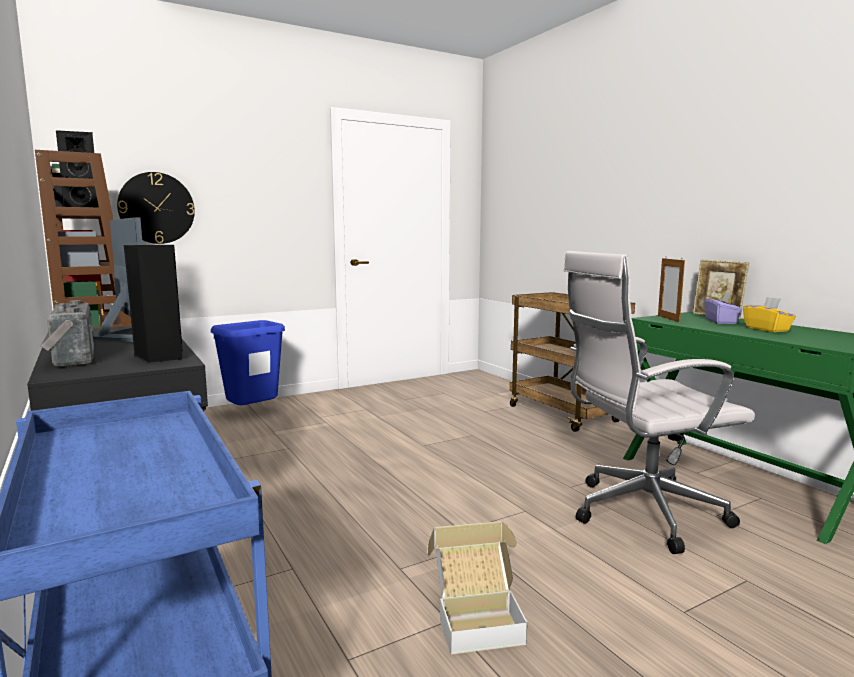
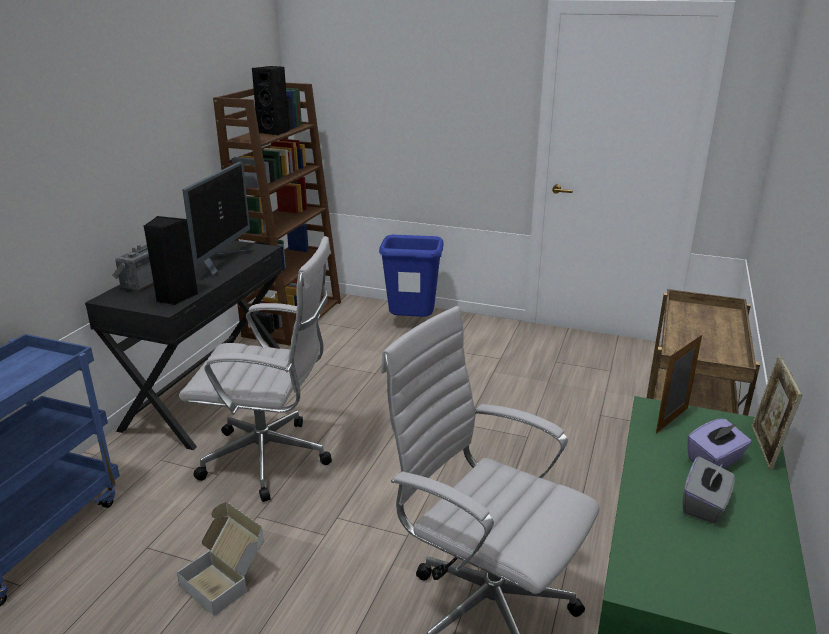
camera: 50 degrees right, 15 degrees up
(156, 208) = (364, 116): wall clock -> none
(323, 531) = (271, 459): none -> white office chair
(767, 329) = (705, 505): yellow tissue box -> grey tissue box

